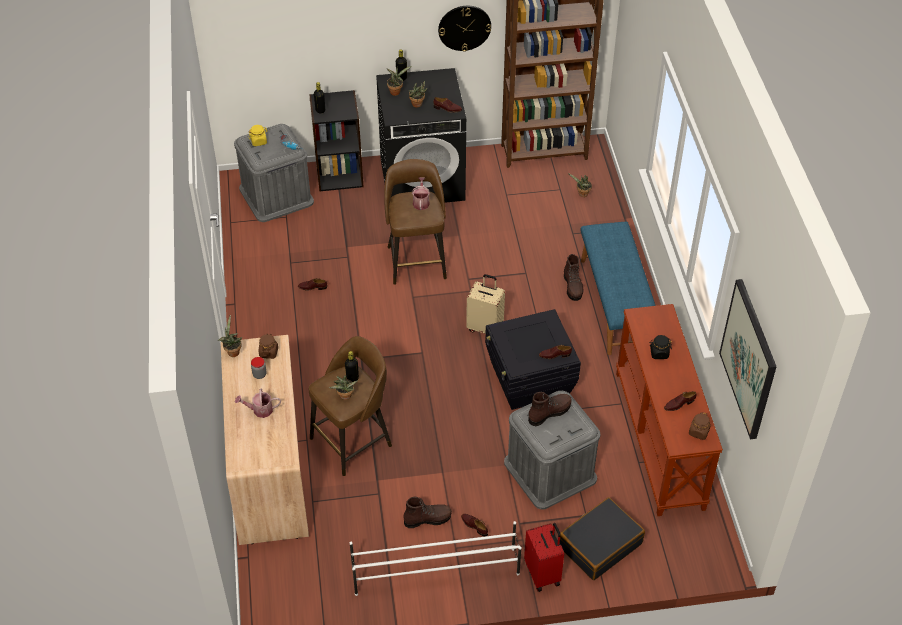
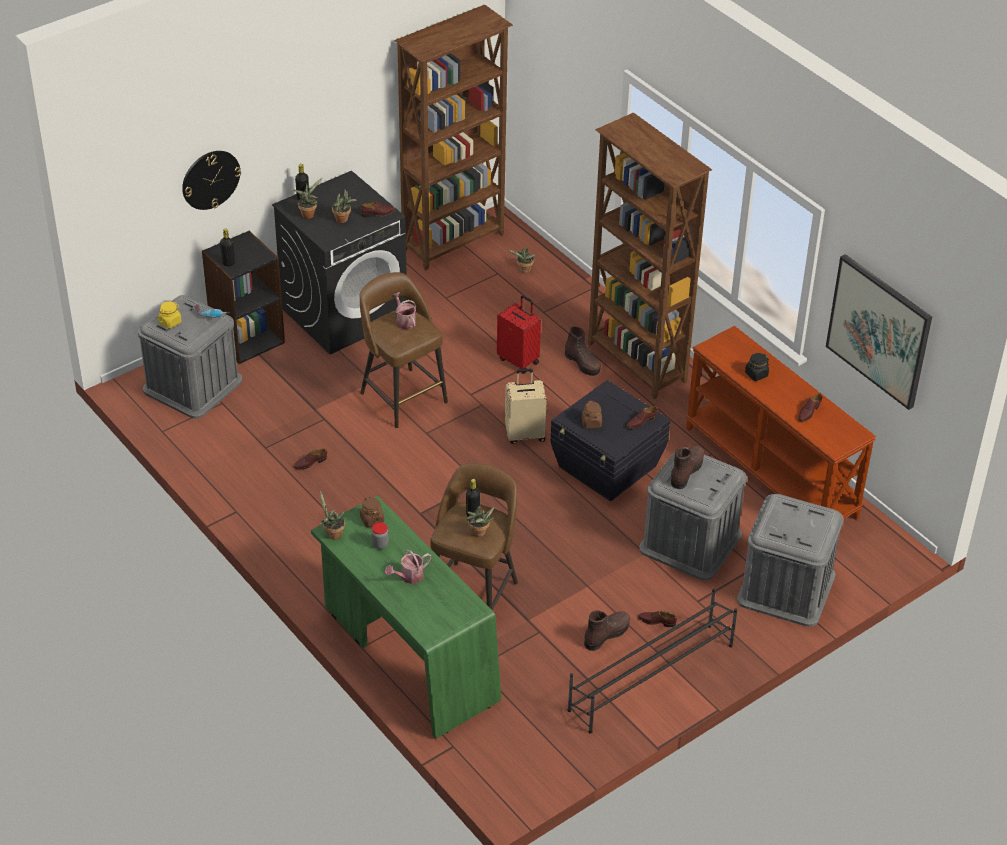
camera: 30 degrees left, 5 degrees down
(269, 468) = (407, 655): beige desk -> green desk
(434, 571) = (650, 678): white shoe rack -> black shoe rack
(464, 27) = (357, 119): wall clock -> wall clock (210, 179)
(543, 573) = (754, 635): red suitcase -> red suitcase (519, 360)
(599, 544) = (786, 588): black suitcase -> grey storage box
(615, 303) = (636, 364): blue bench -> brown bookcase
(698, 432) = (844, 429): brown jar -> brown jar (591, 423)

